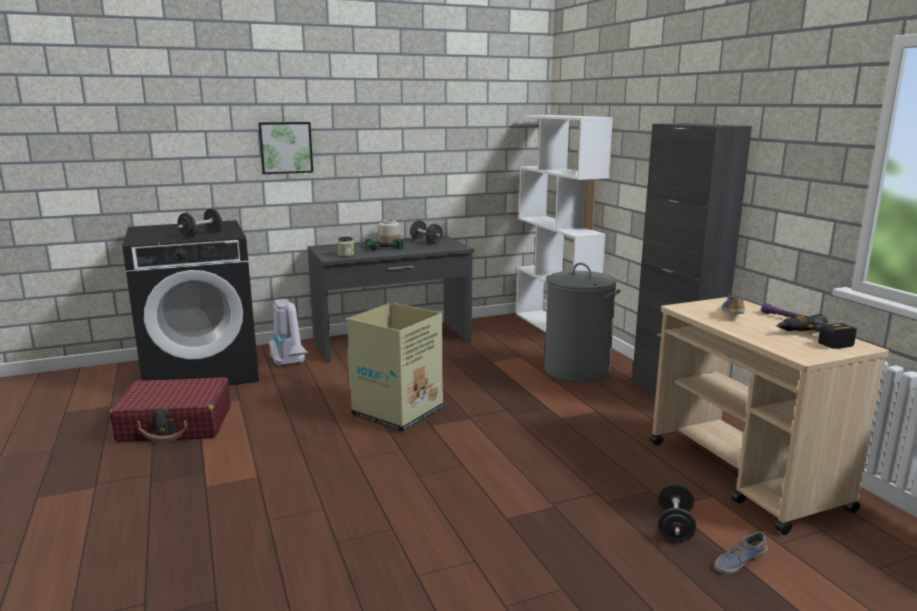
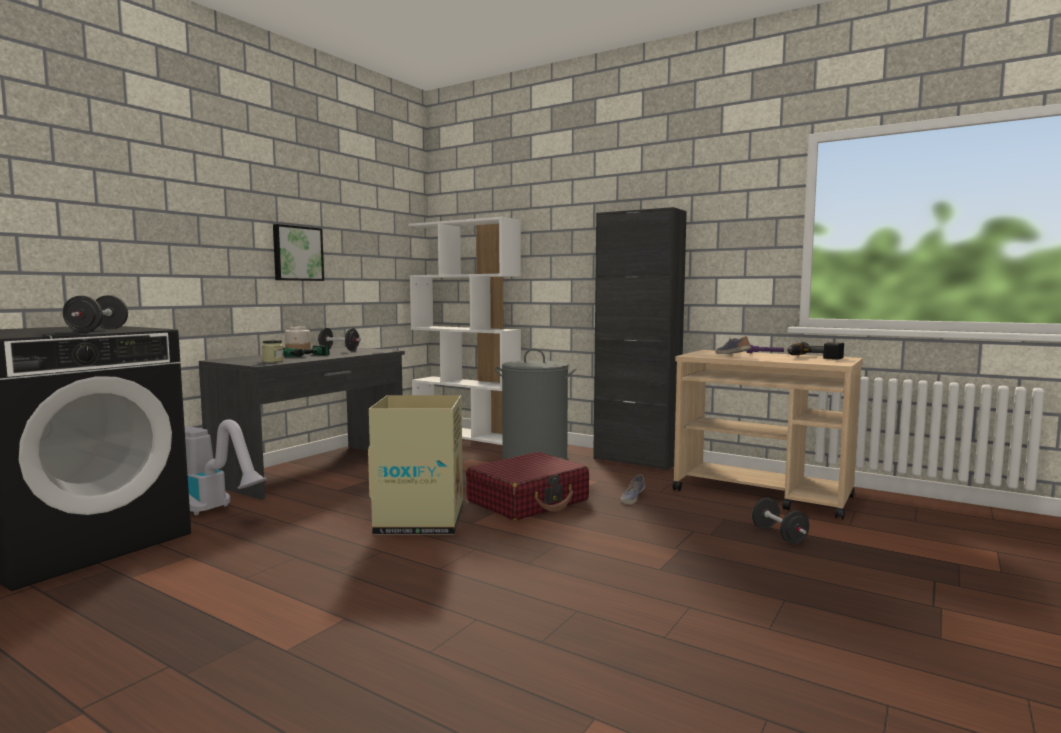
camera: 35 degrees left, 10 degrees down
(176, 424) = (124, 604): red suitcase -> red suitcase (528, 501)
(285, 147) = (170, 233): picture -> picture (297, 253)
(739, 562) = (849, 542): shoe -> shoe (632, 498)

